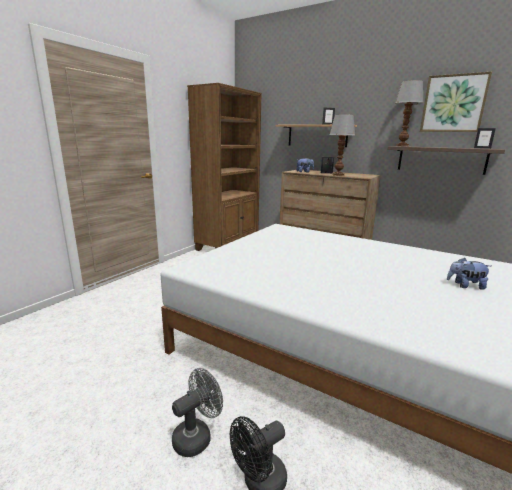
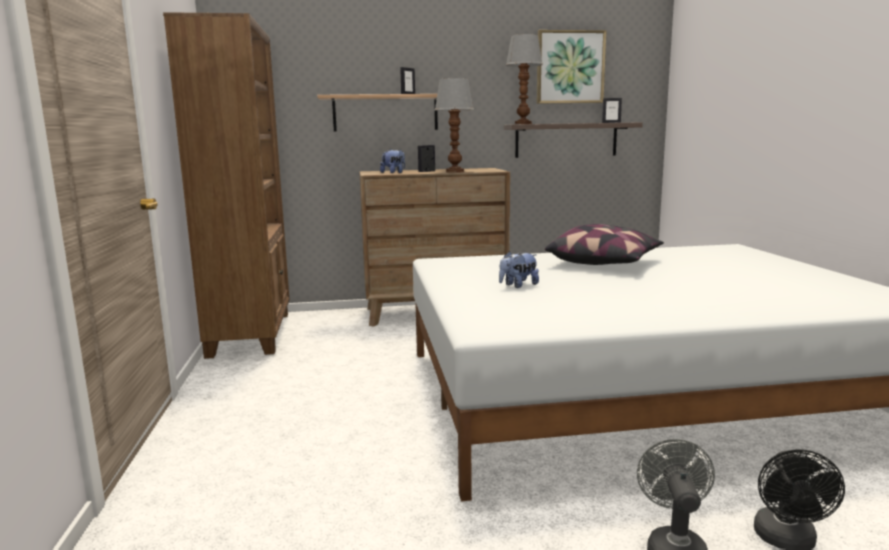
camera: 40 degrees left, 5 degrees down
(366, 252) = (604, 263): none -> pillow
(465, 286) = (743, 268): plush toy -> plush toy (518, 285)

